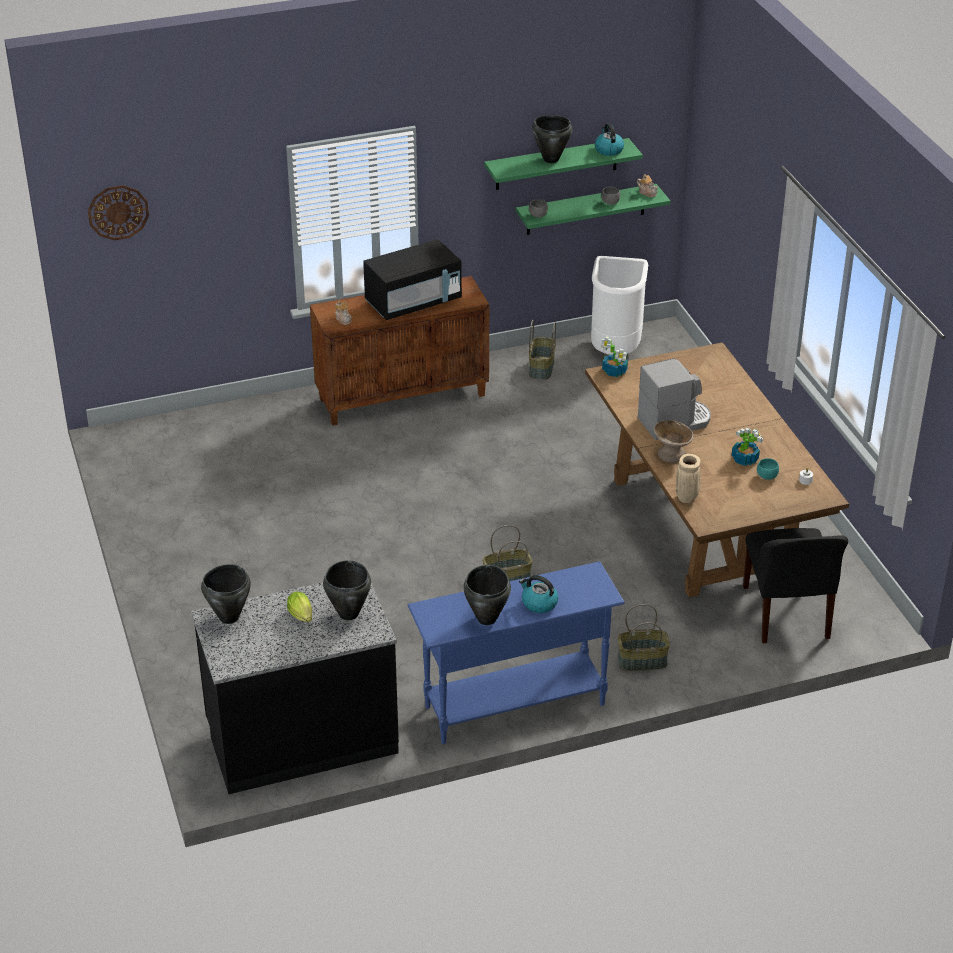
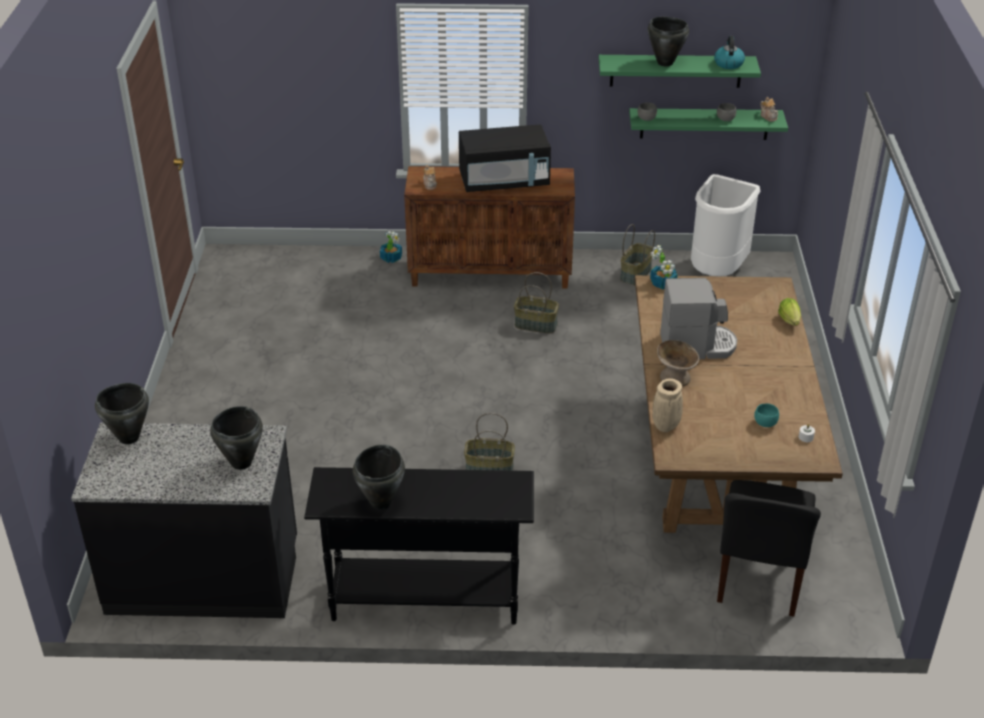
camera: 20 degrees right, 0 degrees up
(118, 212) = (230, 41): wall clock -> none
(302, 617) = (196, 455): lettuce -> lettuce (790, 322)
(514, 705) = (424, 599): blue console table -> black console table
(538, 603) = (443, 500): kettle -> none
(642, 661) = (580, 587): basket -> basket (536, 325)
(744, 459) = (750, 400): potted plant -> potted plant (391, 258)

